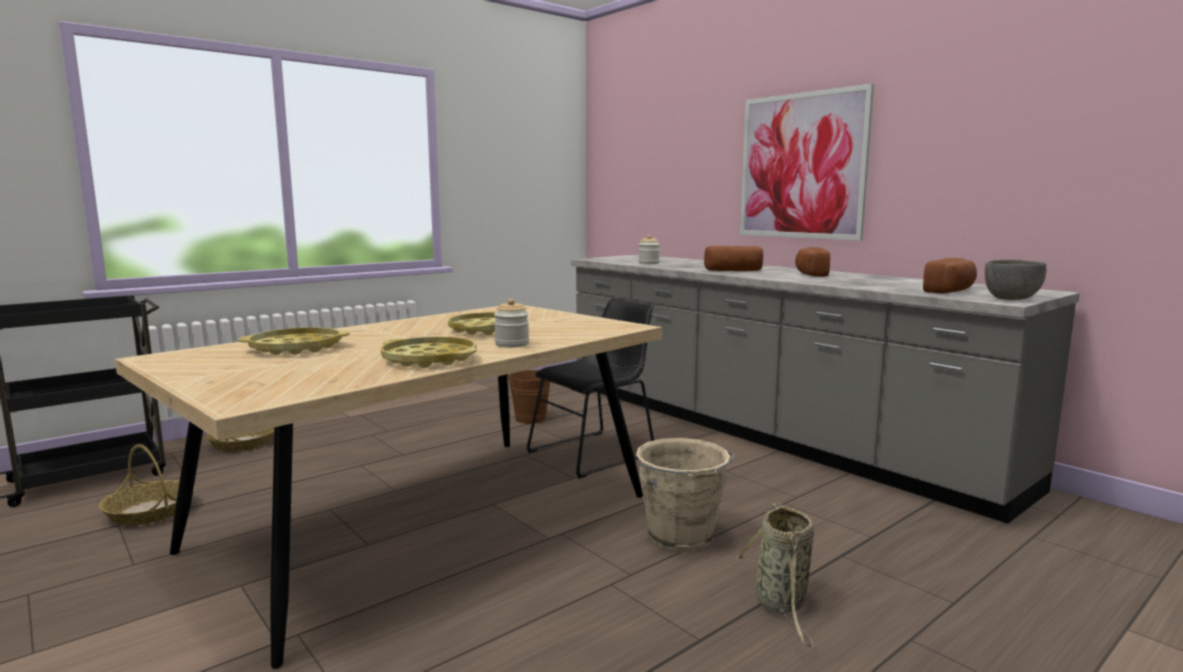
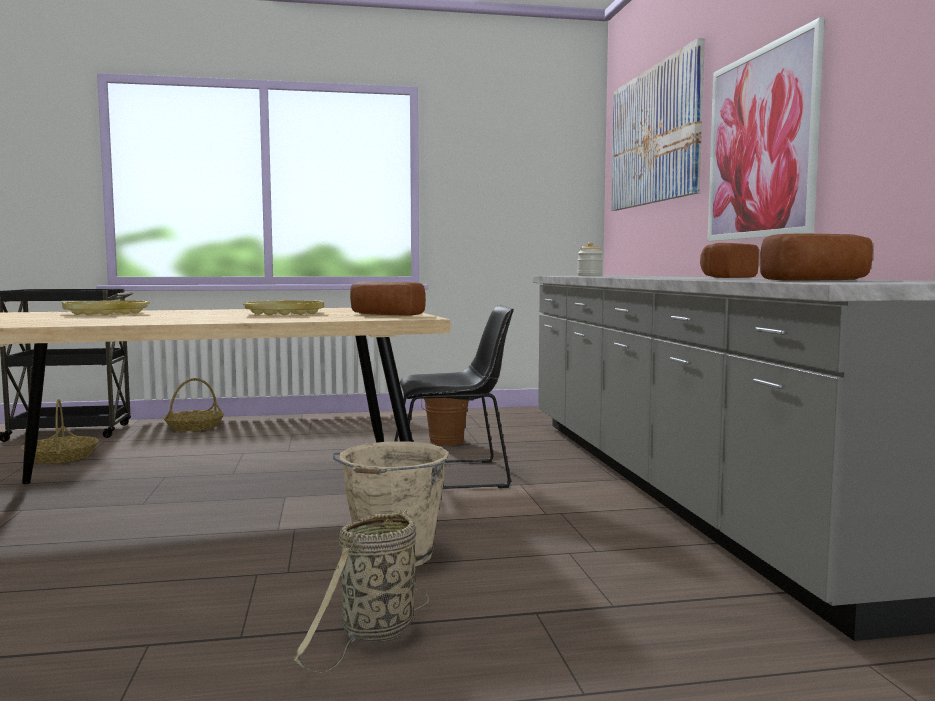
camera: 30 degrees right, 5 degrees down
(429, 359) = (152, 320): yellow tray -> none
(512, 344) = (256, 319): jar -> none
(662, 138) = (654, 136): none -> picture
(734, 271) = (646, 277): bread -> bread (383, 314)
(1011, 299) = (861, 281): grey bowl -> none

